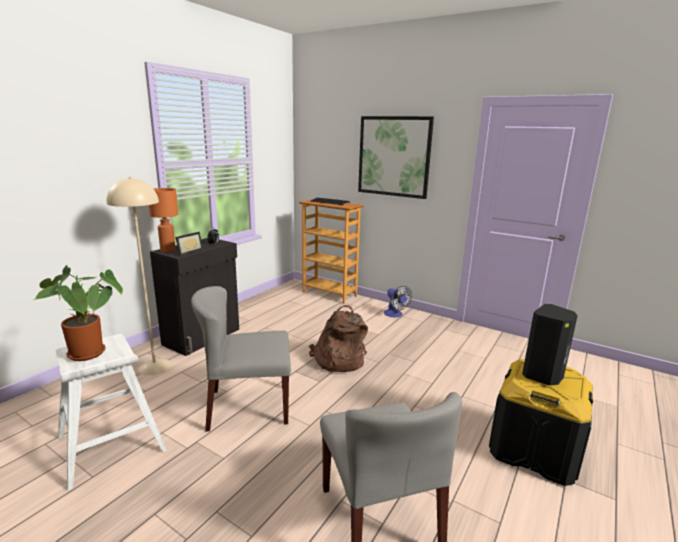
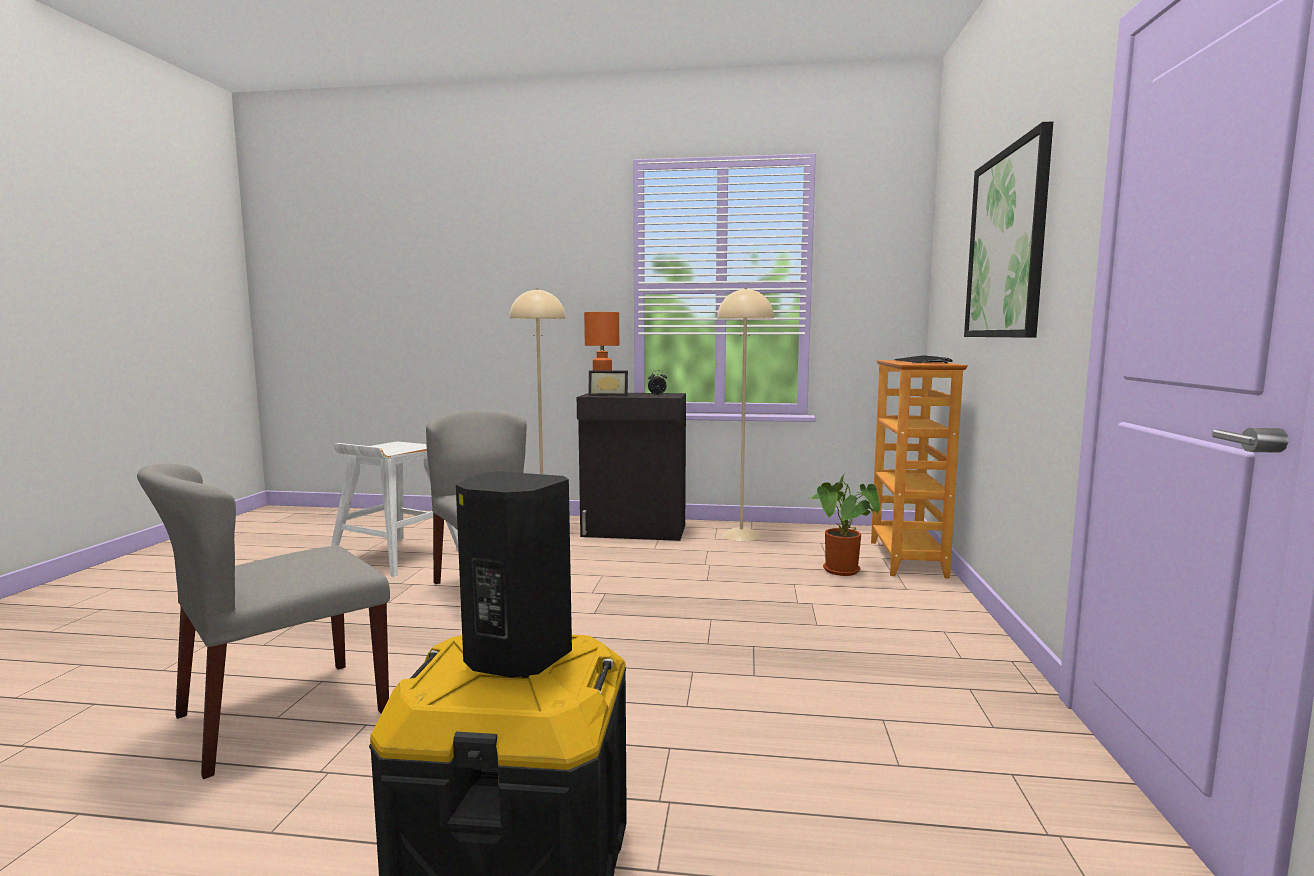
camera: 65 degrees right, 10 degrees down
(91, 354) = (390, 447): potted plant -> potted plant (844, 572)
(254, 312) = (741, 535): none -> beige floor lamp
(338, 360) = (672, 612): brown backpack -> none
(395, 314) = (936, 624): fan -> none

